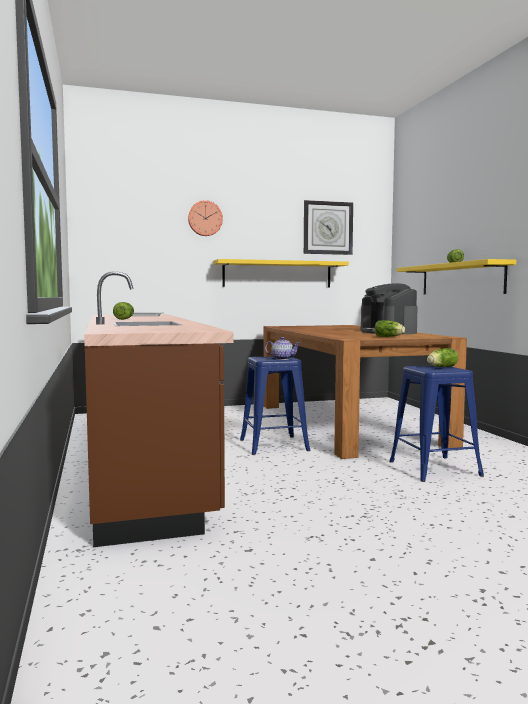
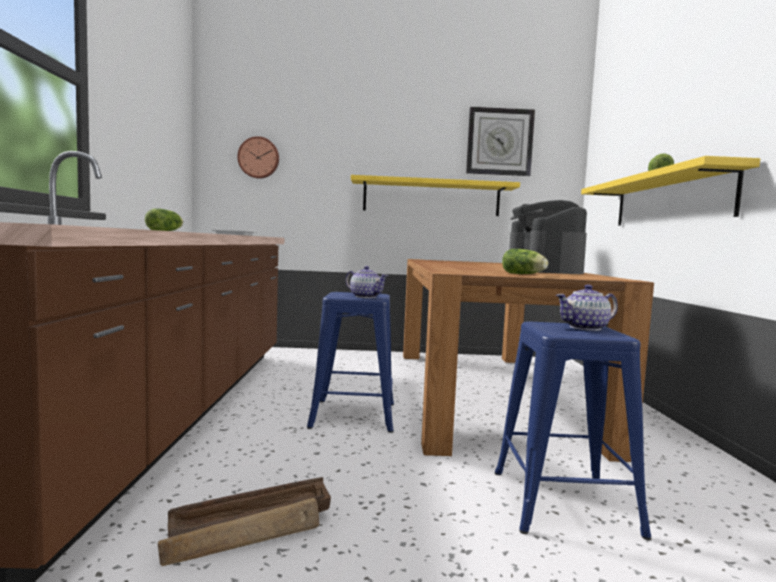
camera: 15 degrees right, 0 degrees up
(205, 218) = (345, 129): wall clock -> wall clock (259, 158)
(284, 498) = (251, 531): none -> crate
(440, 367) = (586, 328): lettuce -> teapot

